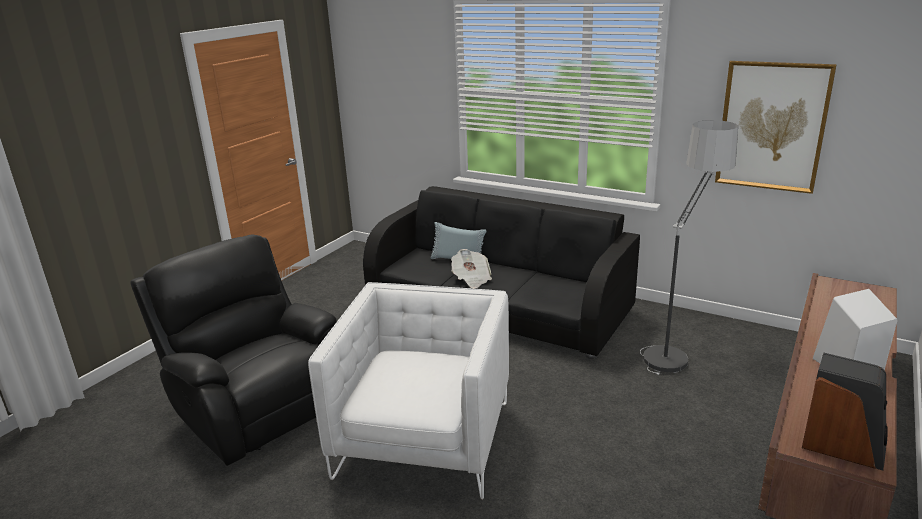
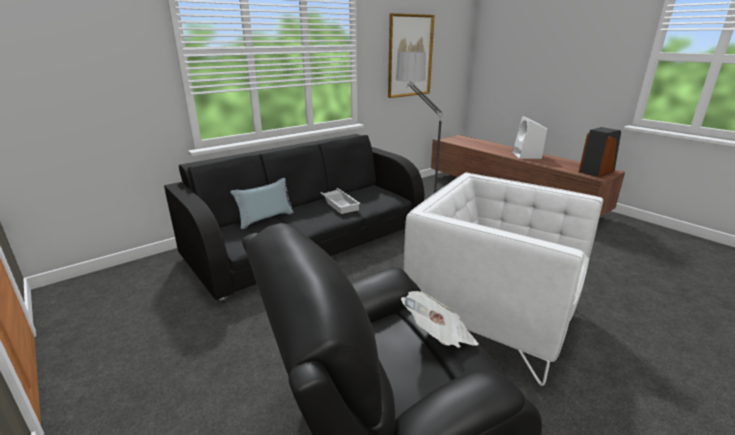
camera: 70 degrees left, 0 degrees up
(471, 279) = (311, 220): newspaper -> newspaper (438, 336)
(523, 280) = (339, 203): none -> white tray

